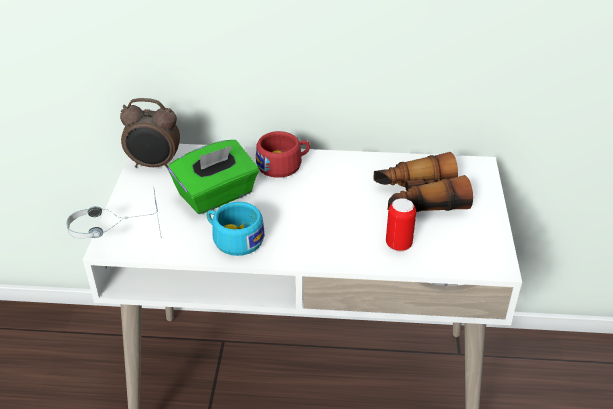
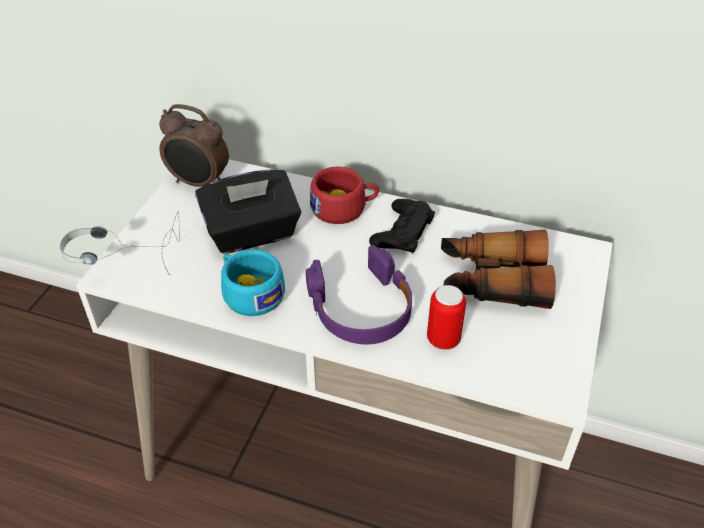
camera: 15 degrees right, 5 degrees up
(217, 195) = (252, 234): green tissue box -> black tissue box
(327, 234) = (361, 308): none -> purple headphones
(337, 174) = (402, 232): none -> black game controller

